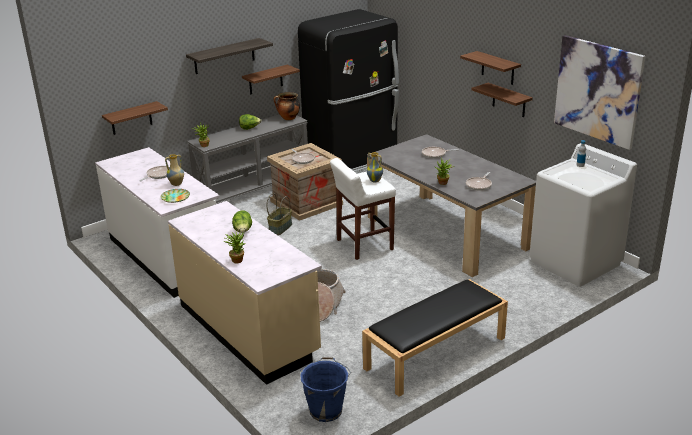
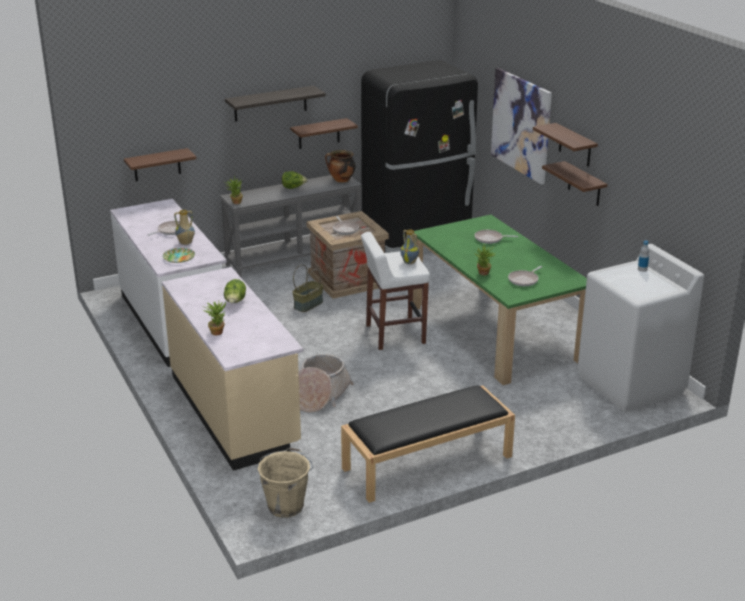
camera: 10 degrees right, 0 degrees up
(326, 410) = (286, 505): blue bucket -> beige bucket
(447, 232) = (494, 331): grey dining table -> green dining table
(598, 91) = (671, 184): picture -> picture (521, 125)

